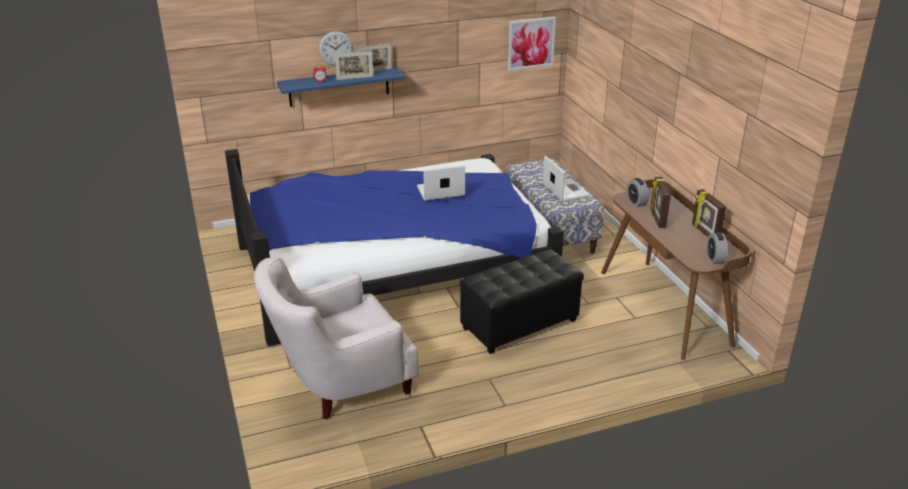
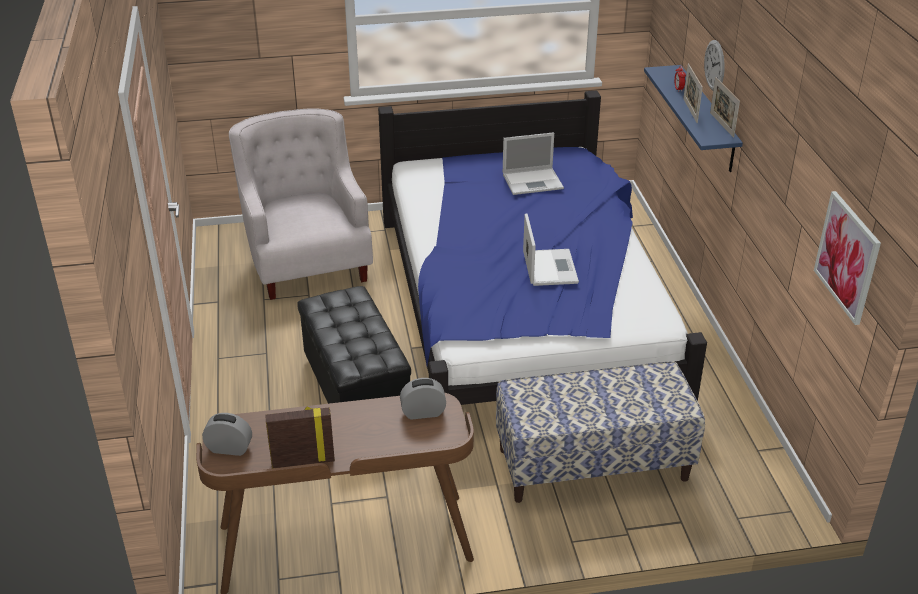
camera: 100 degrees right, 5 degrees up
(565, 190) = (575, 407): laptop -> laptop (533, 181)
(657, 219) = (362, 421): picture frame -> none

